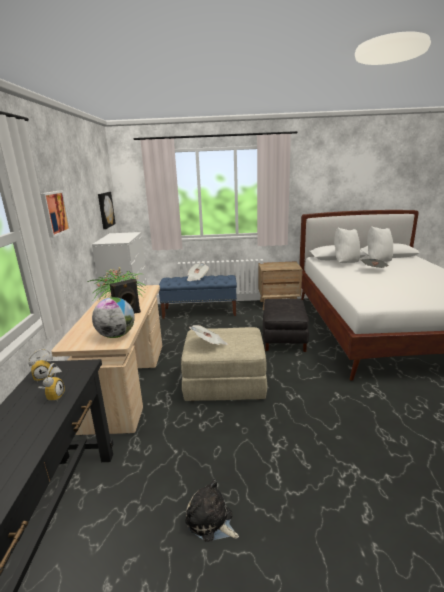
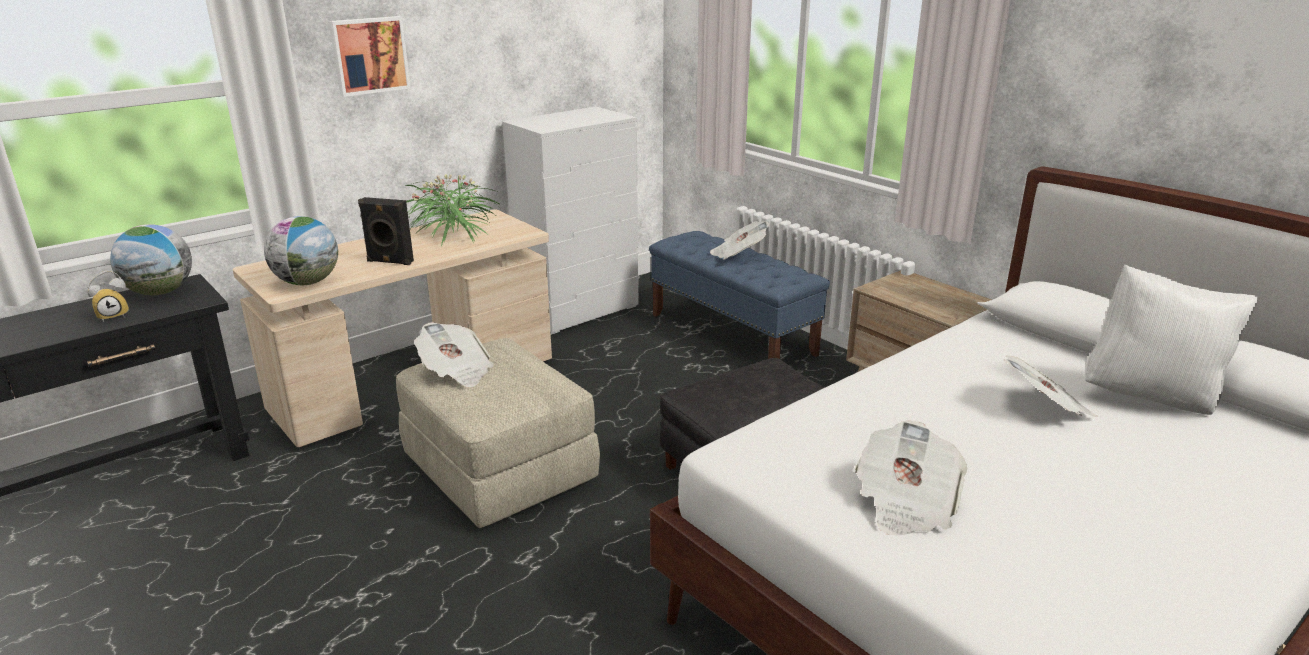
camera: 50 degrees right, 5 degrees up
(45, 376) = (160, 292): alarm clock -> globe
(105, 210) = (596, 56): picture -> none
(211, 521) = (159, 594): plush toy -> none
(345, 263) = (1040, 355): white pillow -> none
(411, 294) = (905, 504): none -> newspaper

